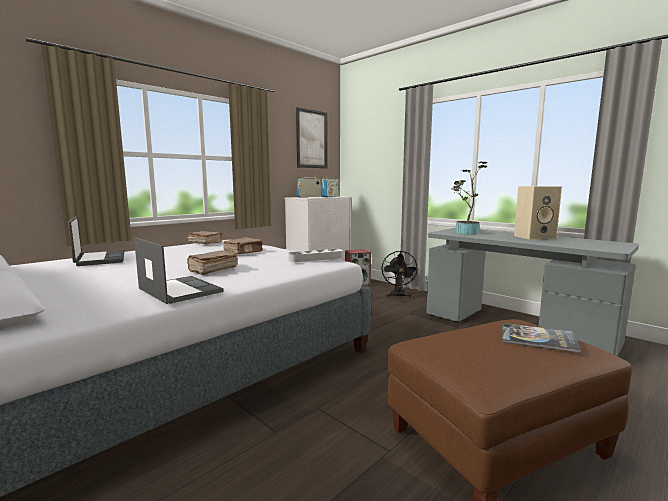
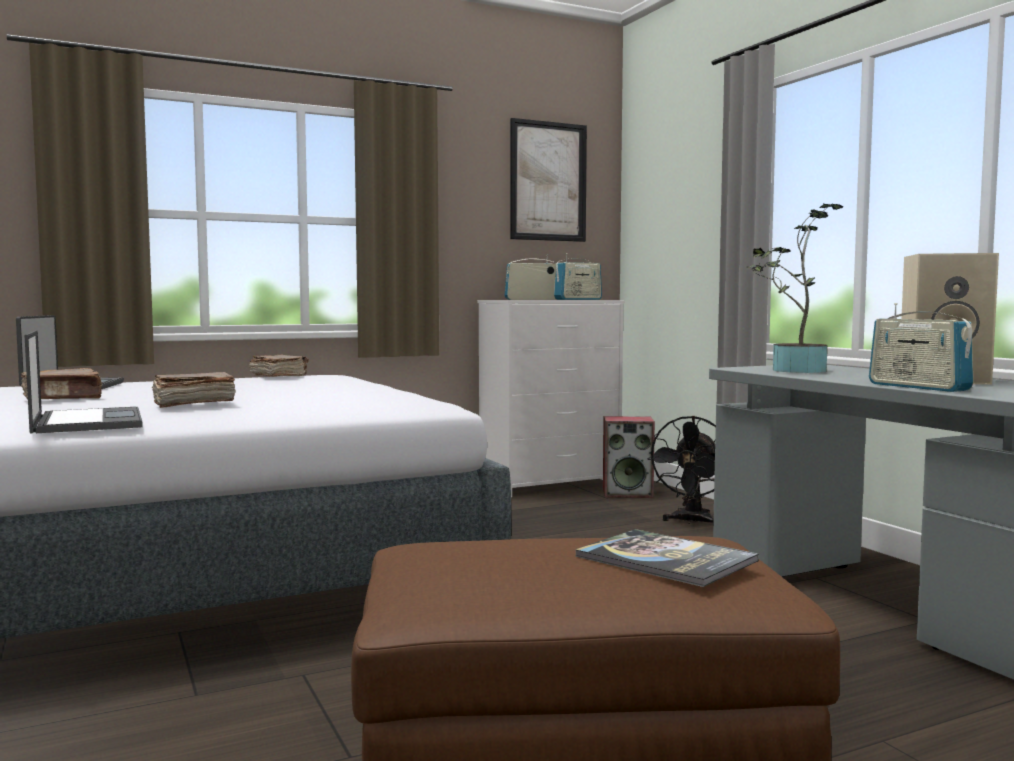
camera: 20 degrees right, 5 degrees down
(244, 252) = (308, 389): brown book -> brown book (63, 398)
(316, 258) = (400, 399): grey tray -> none
(539, 242) = (918, 387): none -> radio

